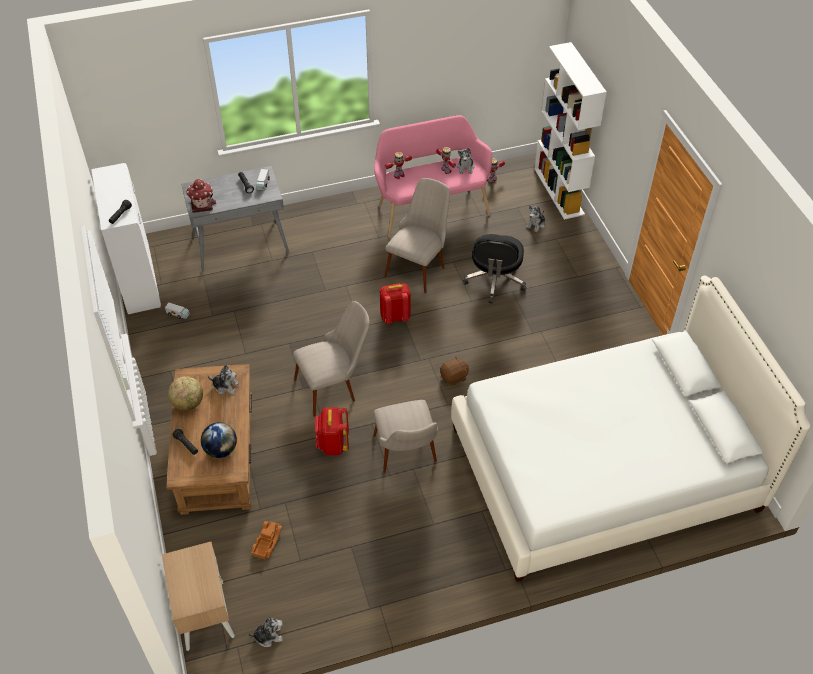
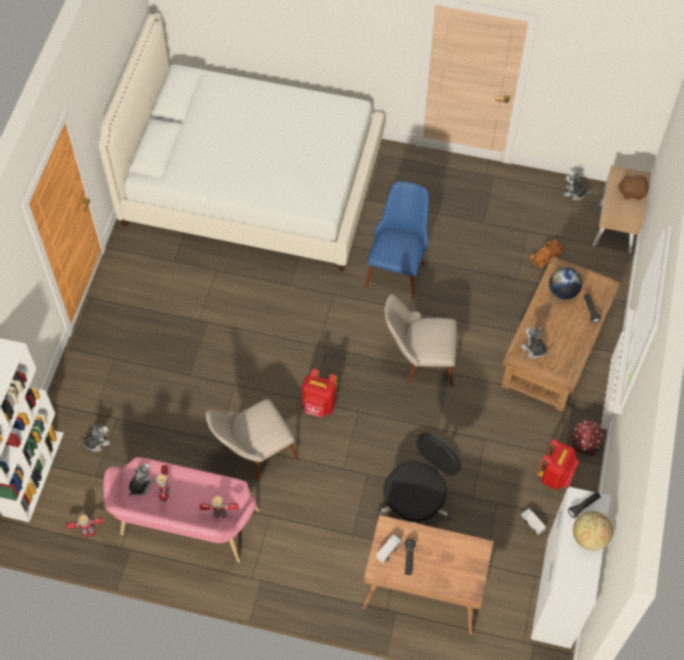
camera: 150 degrees left, 10 degrees up
(188, 403) = (574, 348): globe -> globe (589, 538)
(202, 204) = (471, 555): toy house -> toy house (585, 443)
(241, 244) = (423, 589): grey desk -> brown desk
(332, 445) = (452, 307): red backpack -> red backpack (555, 476)
(407, 458) = (397, 266): beige chair -> blue chair
(454, 377) = (309, 315): brown plush toy -> brown plush toy (632, 192)
(494, 281) = (195, 395): black office chair -> black office chair (416, 504)

